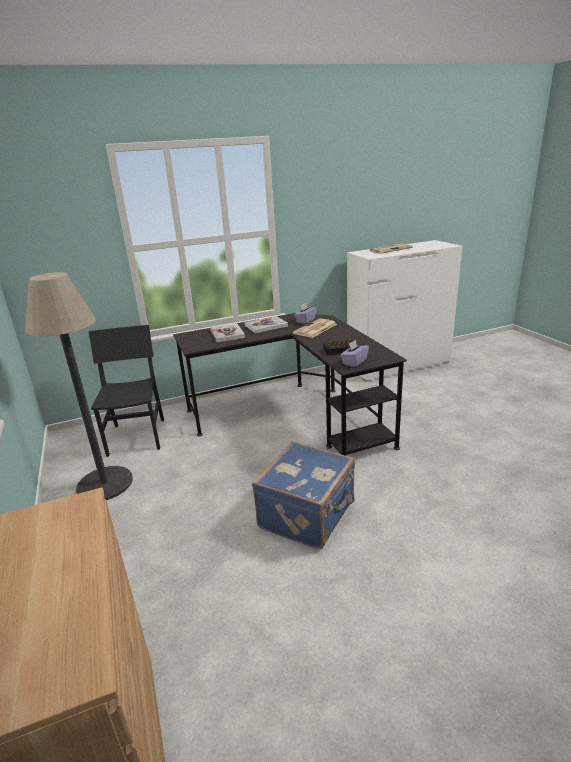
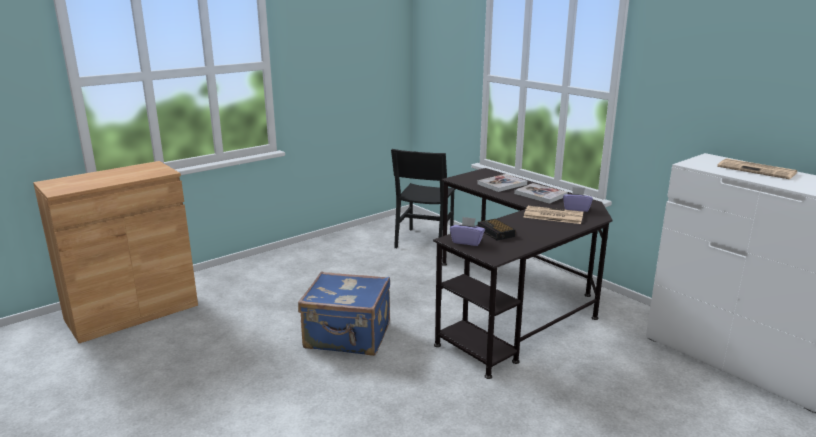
camera: 70 degrees right, 5 degrees down
(105, 484) = (356, 247): floor lamp -> none
(137, 436) = (424, 240): black chair -> black chair turned 135 degrees clockwise

